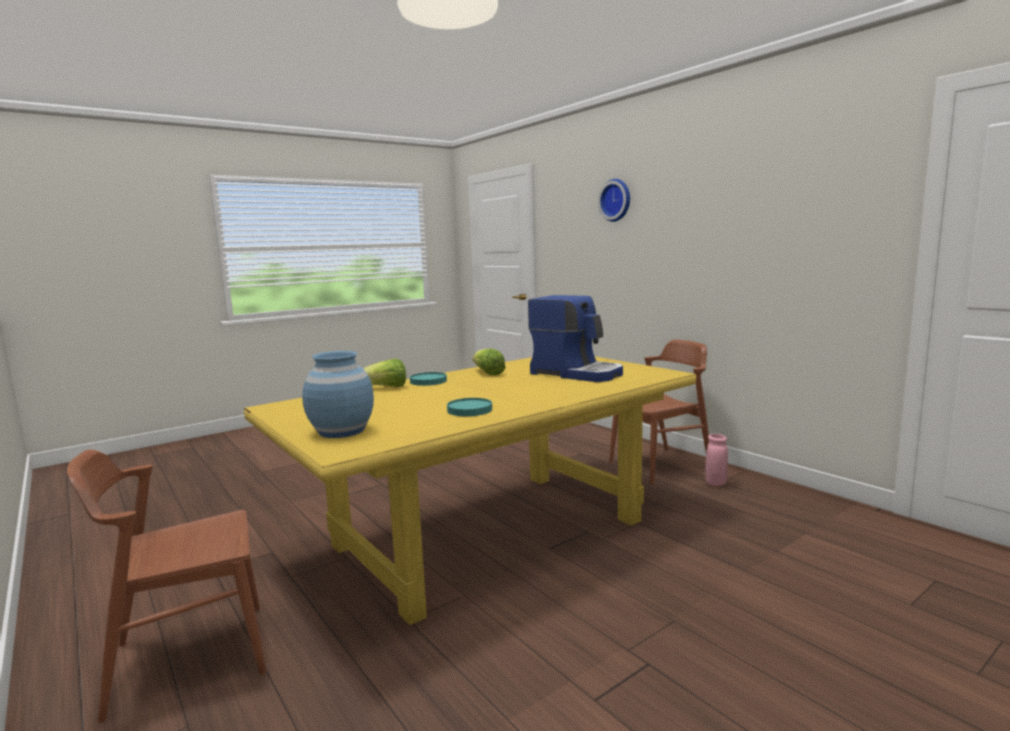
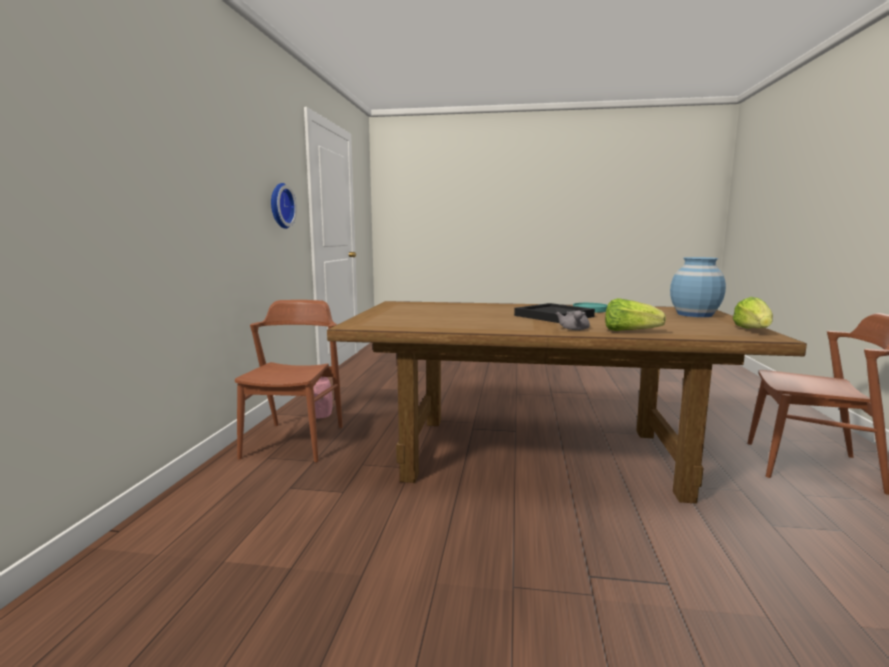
camera: 135 degrees left, 0 degrees up
(428, 381) = (574, 329): turquoise plate -> grey teapot
(476, 391) = (555, 316): none -> black tray
(487, 373) = (500, 324): lettuce -> lettuce (753, 330)
(491, 533) = (537, 454): yellow dining table -> brown dining table
(577, 373) = (440, 312): coffee machine -> none
(616, 200) = (99, 84): wall clock -> wall clock (280, 206)
(660, 465) = (294, 441): brown chair -> brown chair turned 75 degrees clockwise

